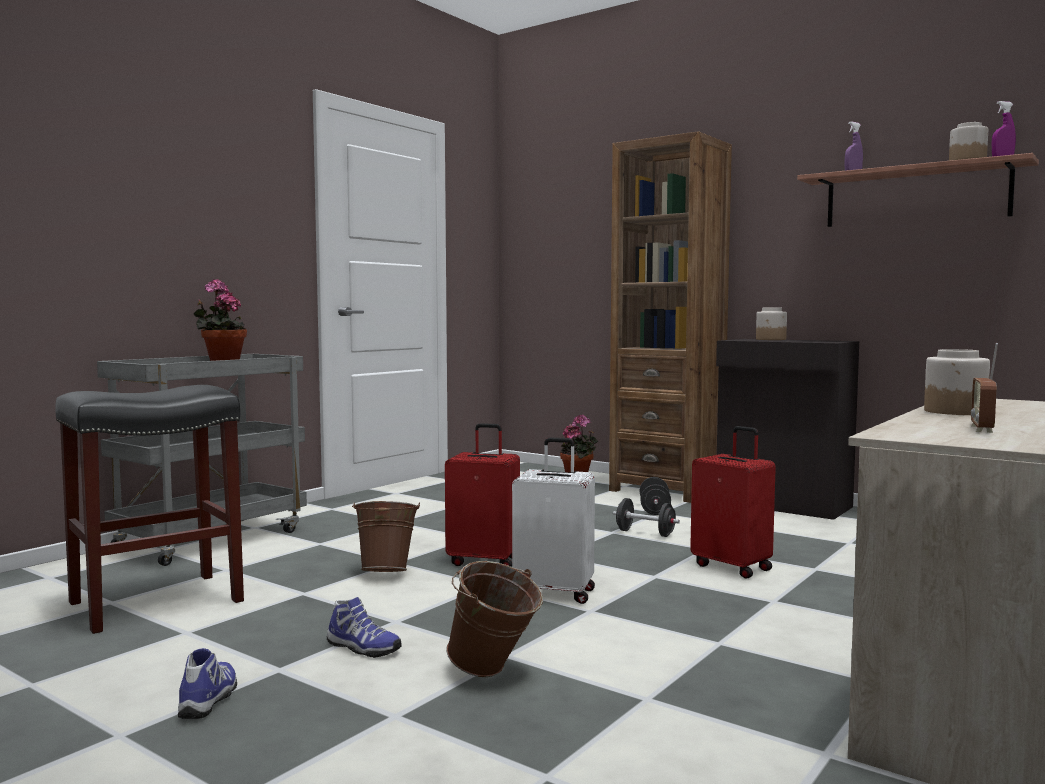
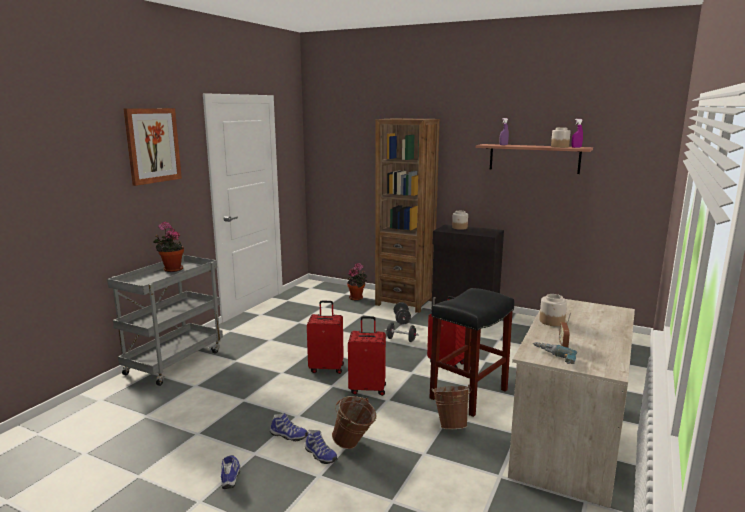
camera: 10 degrees left, 10 degrees up
(158, 601) = (171, 412): black stool -> black stool (469, 393)
(210, 152) = (152, 145): none -> picture
(387, 572) = (280, 381): brown bucket -> brown bucket (450, 425)
(412, 683) = (320, 455): none -> shoe
(555, 593) = (368, 389): white suitcase -> red suitcase
(952, 437) = (552, 357): none -> power drill

